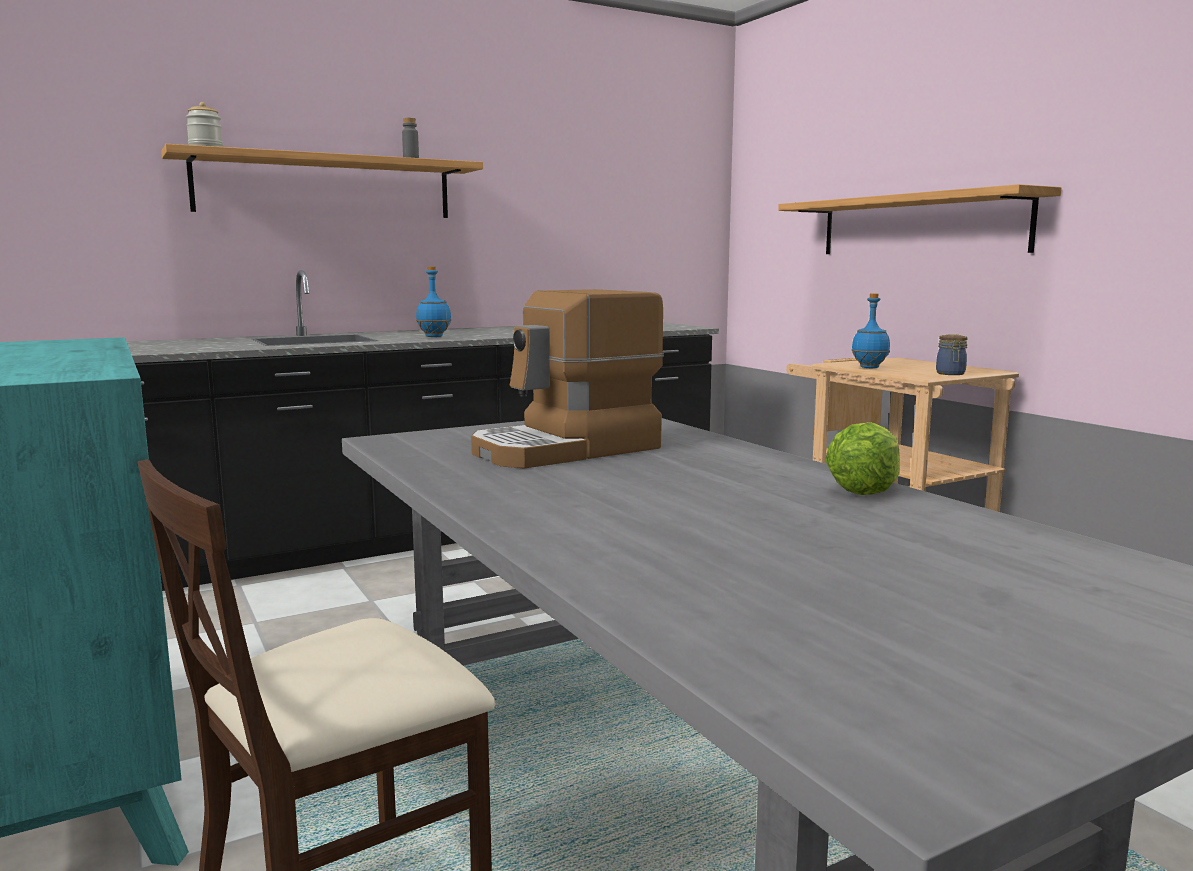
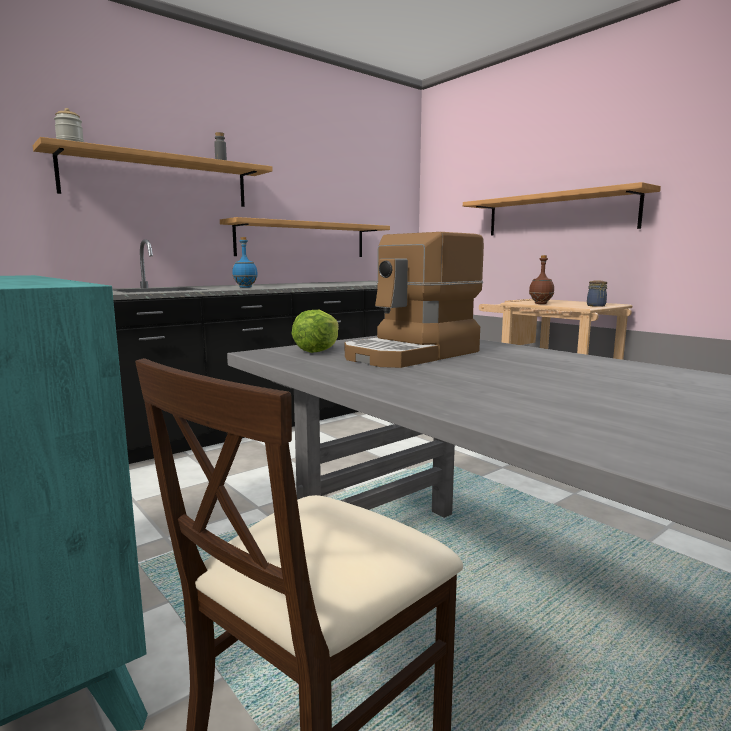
camera: 10 degrees left, 0 degrees up
(536, 262) = (302, 240): none -> shelf
(864, 489) = (667, 372): lettuce -> lettuce (317, 350)
(869, 367) = (541, 304): blue bottle -> brown bottle

